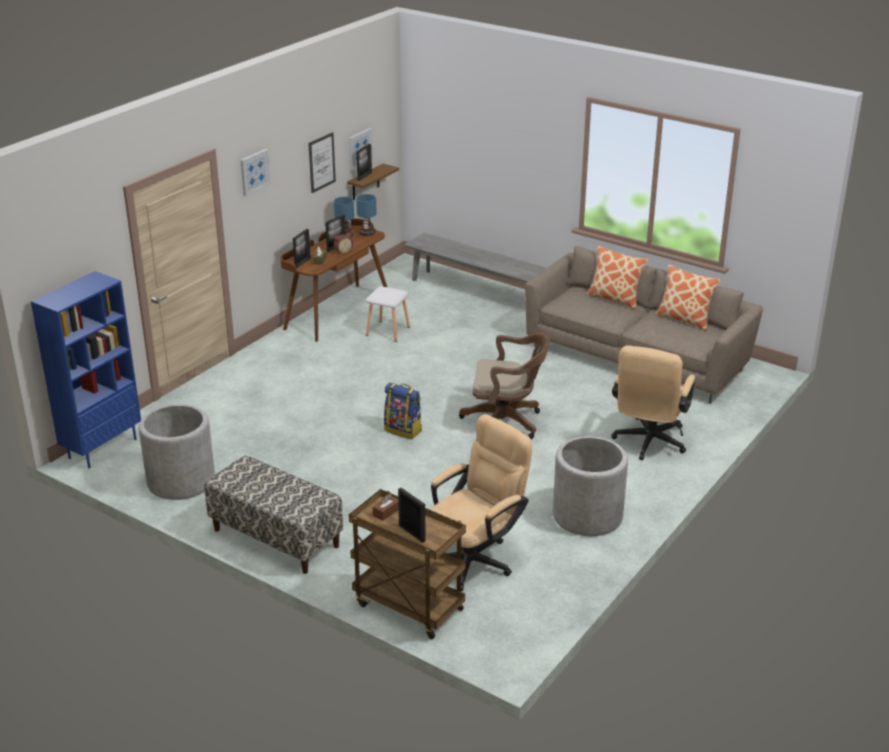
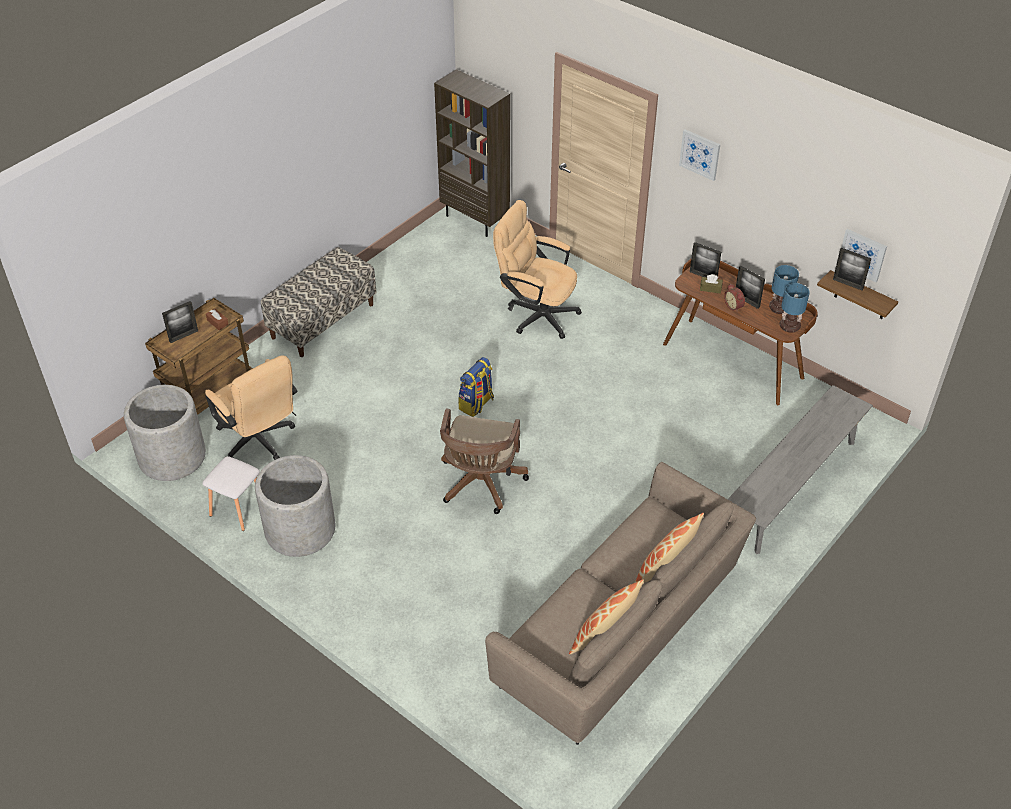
camera: 95 degrees right, 15 degrees up
(102, 448) = (475, 220): blue bookcase -> brown bookcase
(181, 481) = (417, 265): grey planter -> grey planter (172, 457)
(321, 162) = (796, 219): picture -> none
(388, 331) = (686, 400): white stool -> white stool (237, 509)
(648, 443) = (419, 604): beige office chair -> beige office chair (536, 314)

